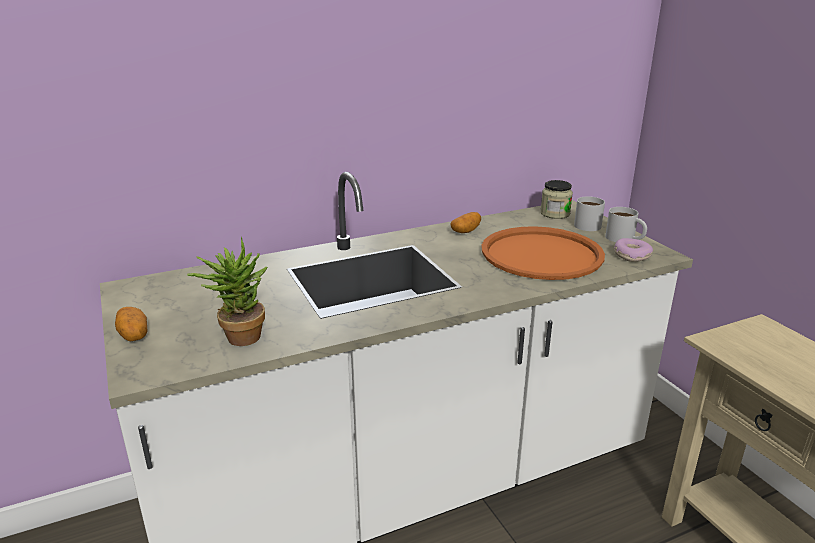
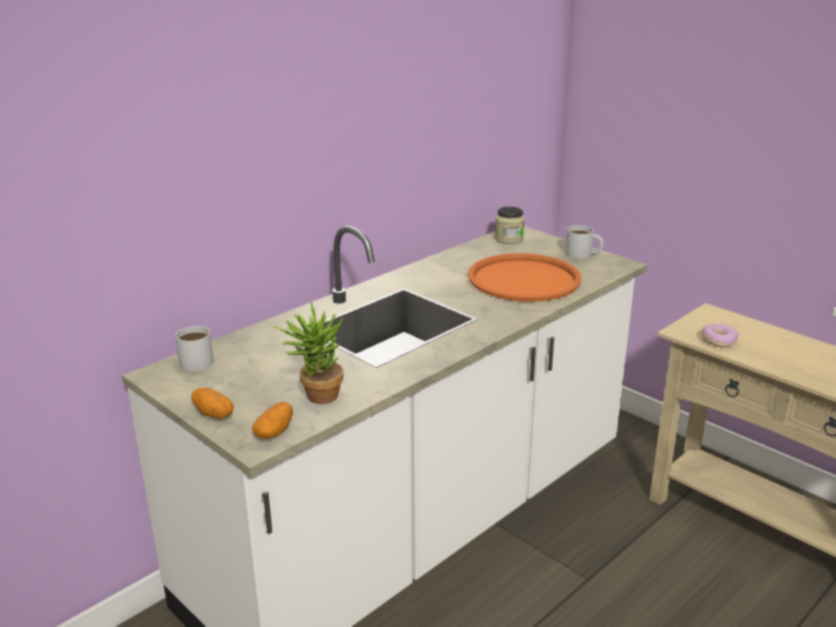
camera: 20 degrees left, 0 degrees up
(466, 231) = (441, 267): potato -> potato (274, 432)
(588, 224) = (544, 245): white mug -> white mug (199, 359)
(631, 255) = (598, 268): donut -> donut (718, 340)

